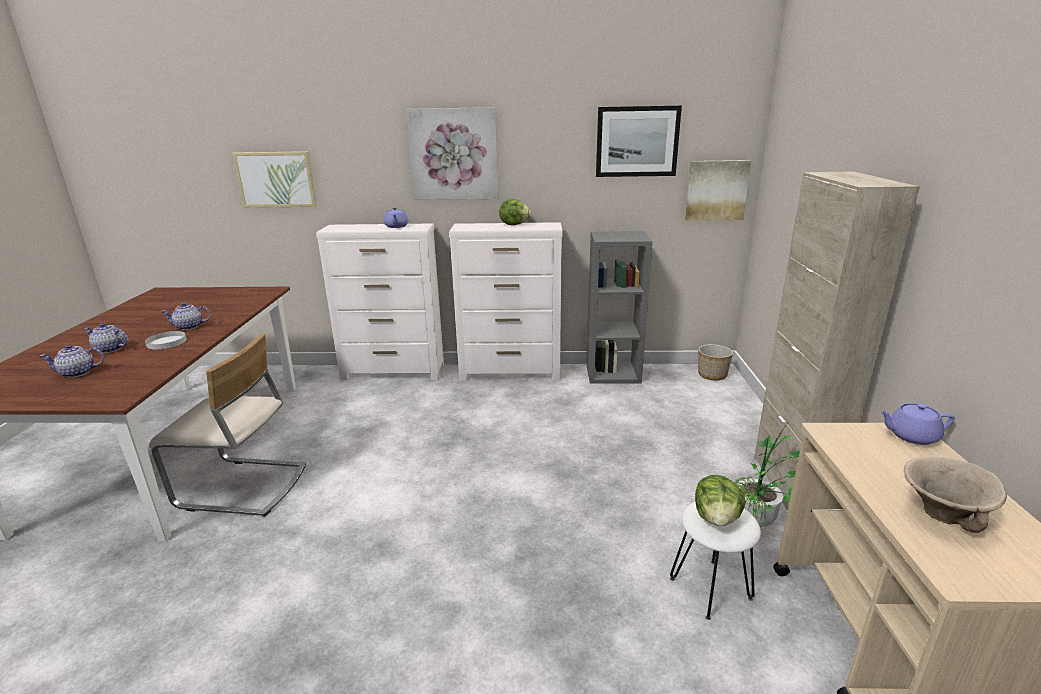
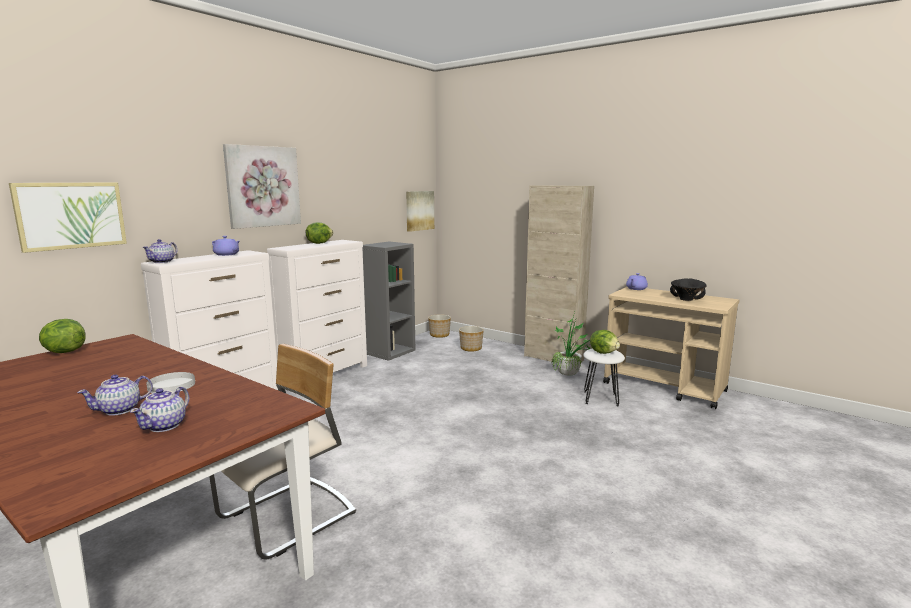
camera: 55 degrees left, 10 degrees down
(189, 327) = (147, 374): teapot -> teapot (162, 262)
(230, 290) = (63, 352): none -> lettuce
(637, 141) = (379, 178): picture -> none
(708, 411) = (471, 348): none -> planter
(940, 515) = (686, 300): beige bowl -> black bowl

